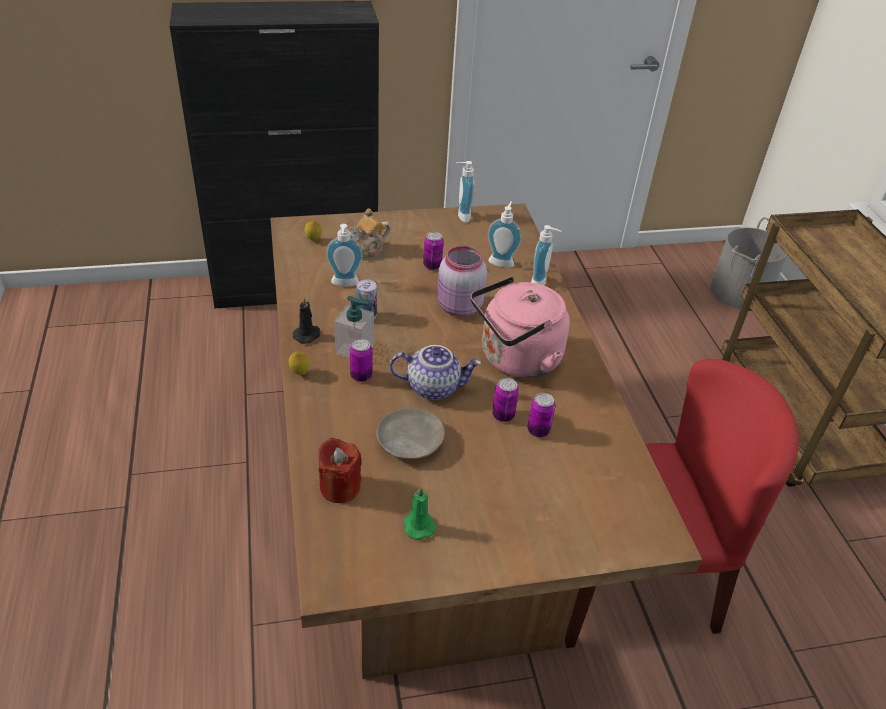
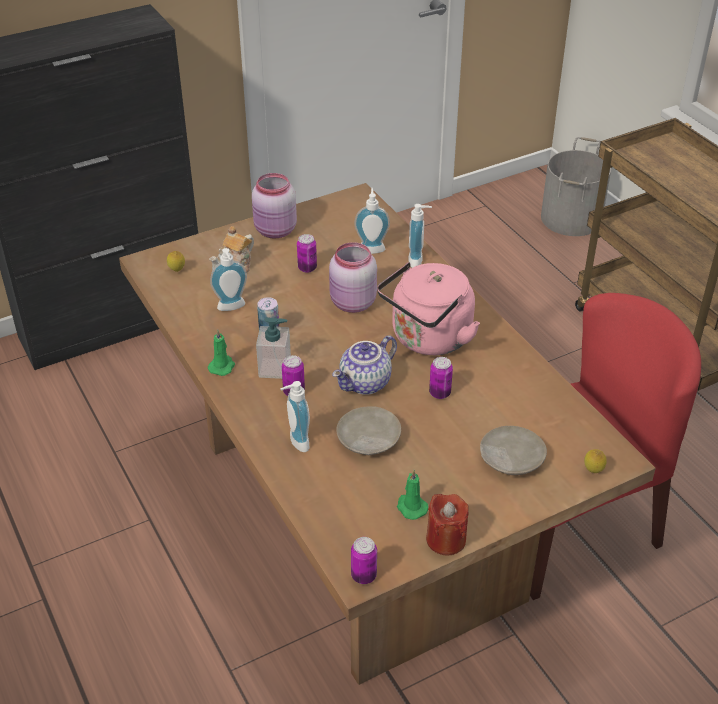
camera: 15 degrees left, 0 degrees up
(300, 373) = (235, 404): lemon -> lemon (593, 471)
(307, 335) = (222, 366): black candle -> green candle
(340, 487) = (326, 495): red candle -> red candle (446, 539)
(420, 226) = (275, 231): none -> pink jar
(434, 387) = (365, 384): teapot -> teapot turned 150 degrees clockwise
(461, 216) = (310, 210): soap dispenser -> soap dispenser (296, 442)
(538, 430) = (476, 398): can -> can (363, 576)
(546, 503) = (511, 458): none -> beige plate

